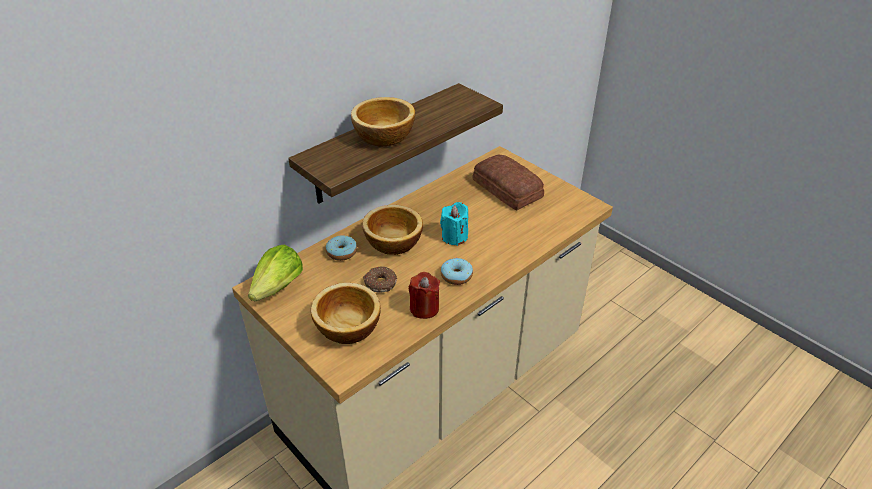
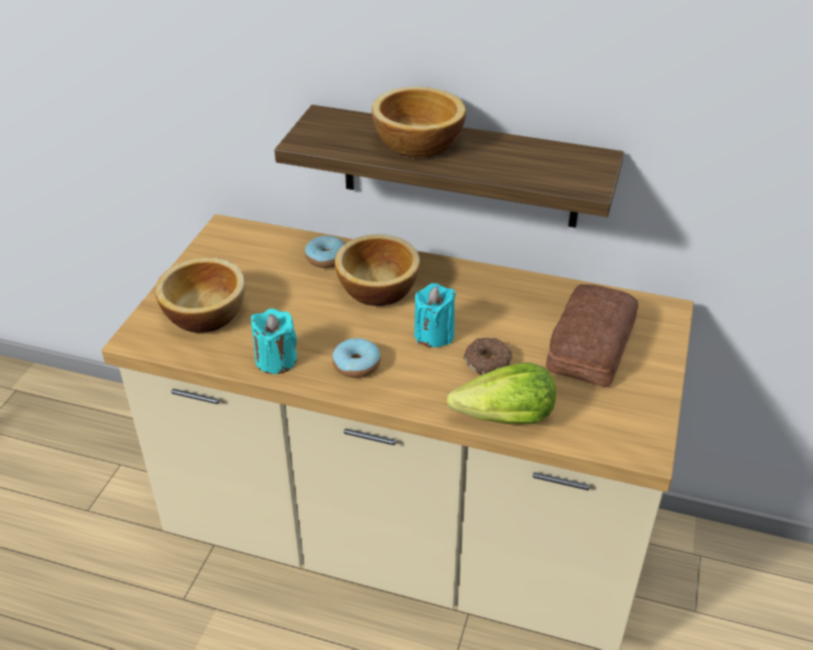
camera: 60 degrees right, 0 degrees up
(278, 287) = (235, 241): lettuce -> lettuce (505, 418)
(380, 283) = (295, 308): donut -> donut (487, 361)
(424, 308) = (276, 360): red candle -> turquoise candle

